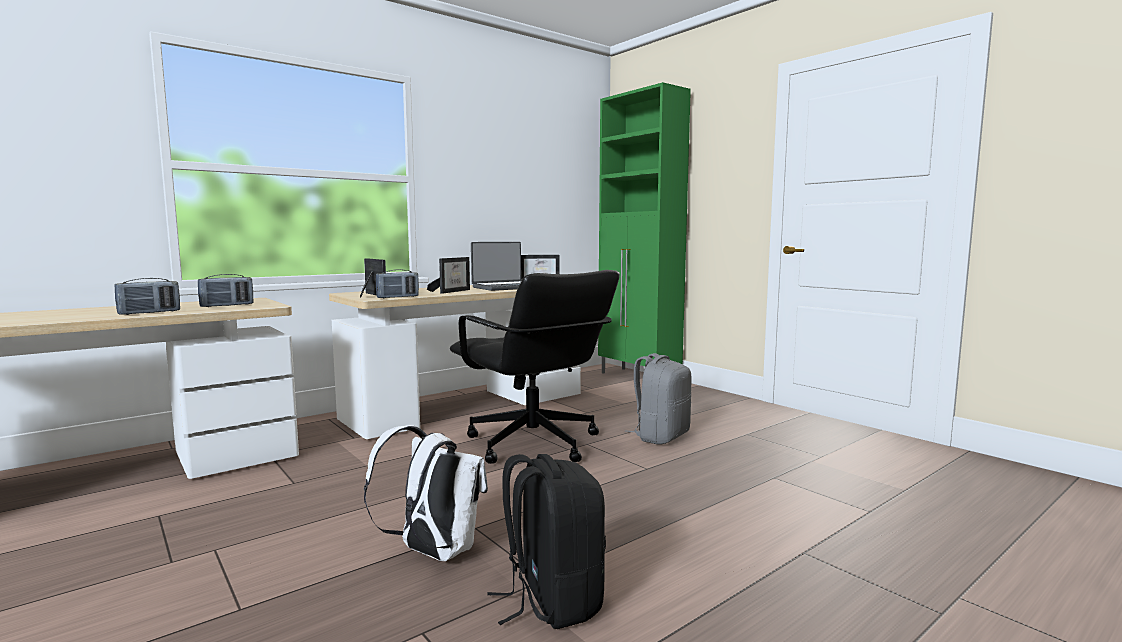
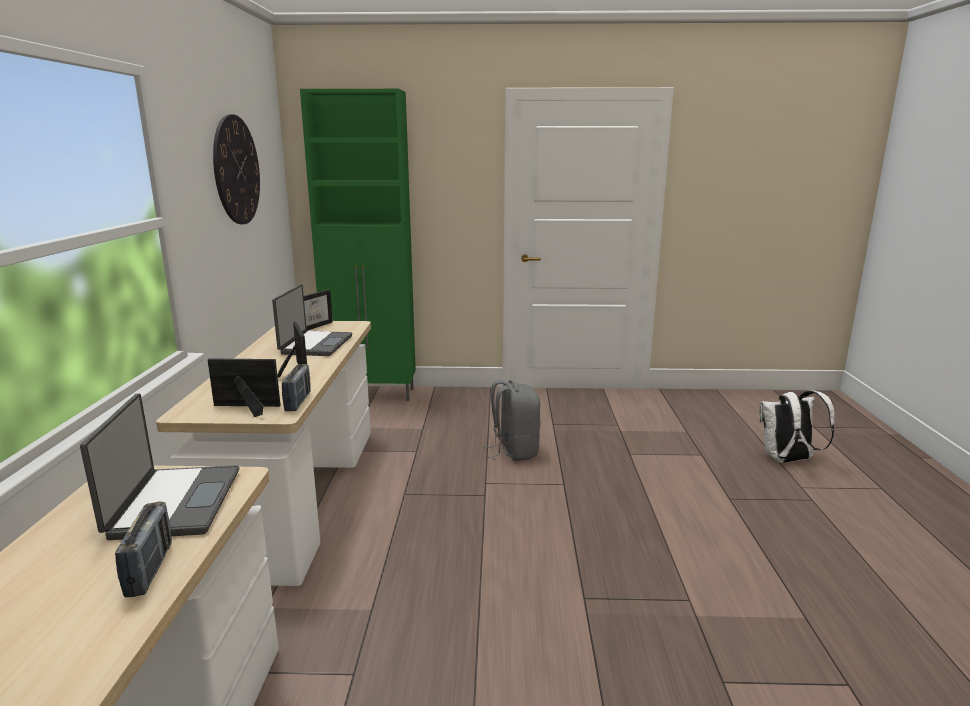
camera: 50 degrees left, 10 degrees up
(227, 305) = (173, 503): radio -> laptop
(433, 552) = (607, 634): white backpack -> white backpack (787, 460)
(522, 160) = (236, 170): none -> wall clock
(533, 444) = (451, 504): black office chair -> none
(551, 600) = (719, 609): black backpack -> none

